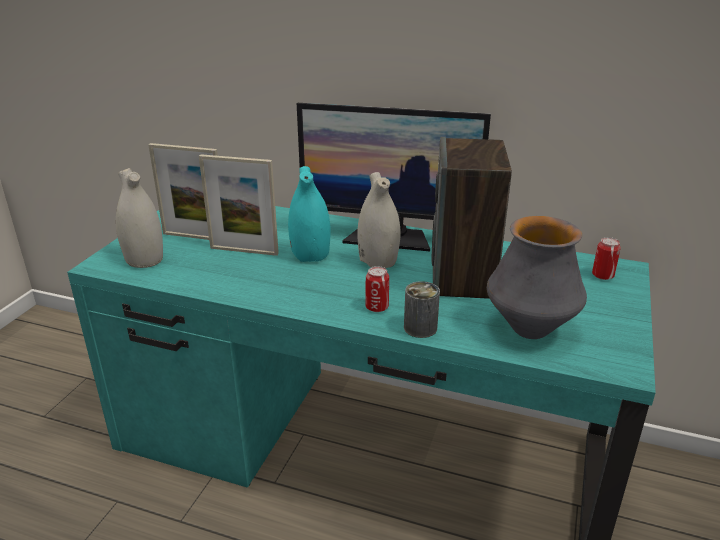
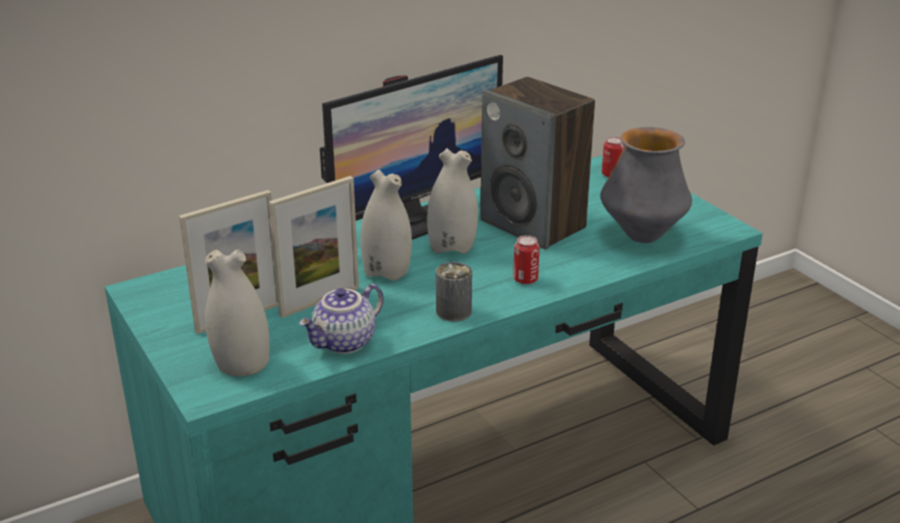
camera: 50 degrees left, 0 degrees up
(204, 279) = (345, 343): none -> teapot
(310, 255) = (387, 272): turquoise vase -> white vase
(420, 328) = (581, 275): can -> can (453, 311)

